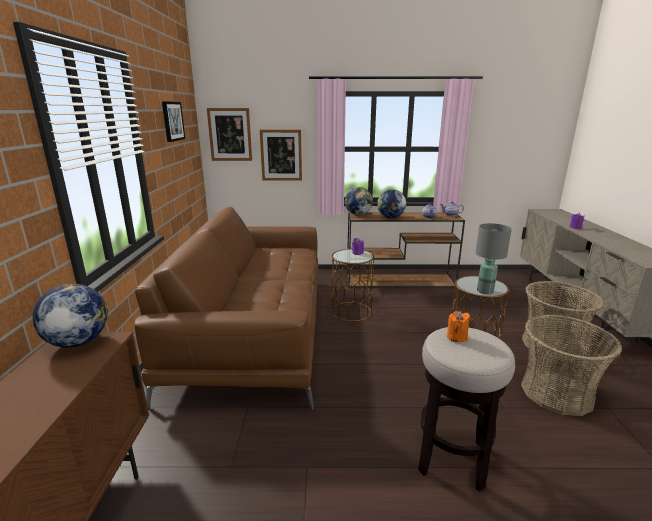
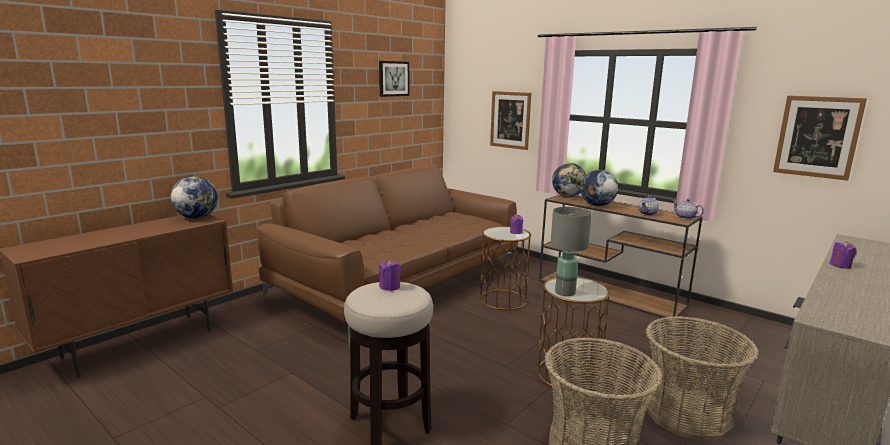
camera: 40 degrees right, 5 degrees down
(230, 134) = (467, 95): picture -> picture (817, 137)
(456, 337) = (390, 287): orange candle -> purple candle

